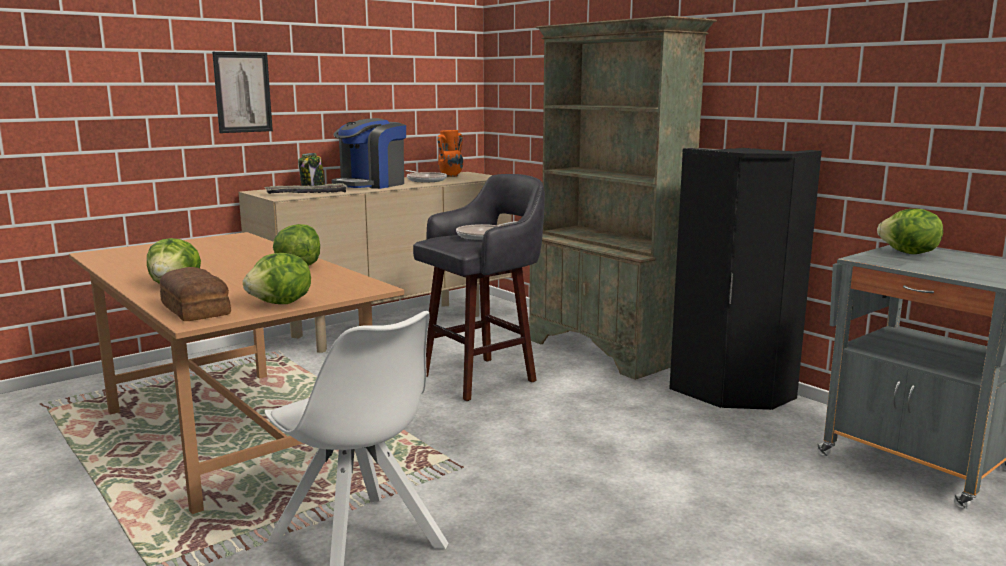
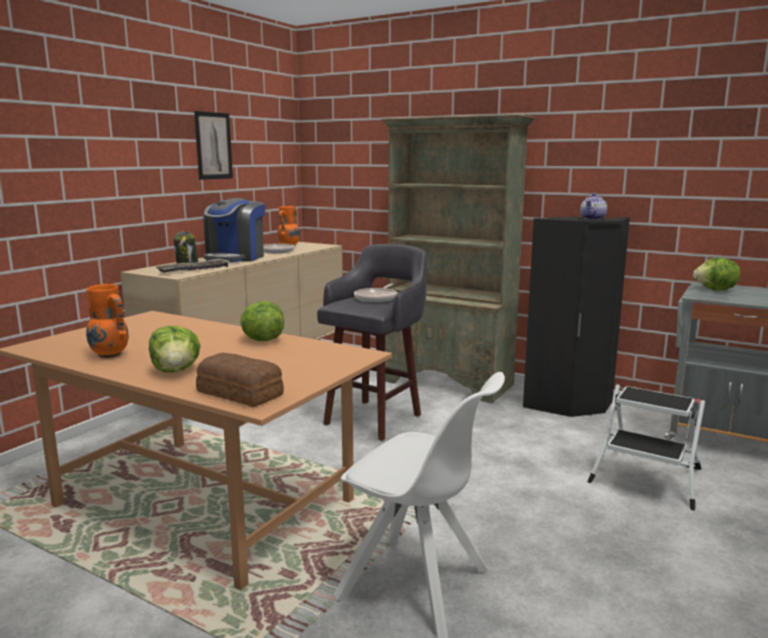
camera: 20 degrees left, 0 degrees up
(145, 267) = (110, 355): none -> orange vase
(243, 92) = (120, 177): picture -> picture (213, 146)
(281, 304) = (312, 378): lettuce -> none
(748, 489) = (648, 477): none -> step ladder
(759, 150) = (593, 218): none -> teapot

